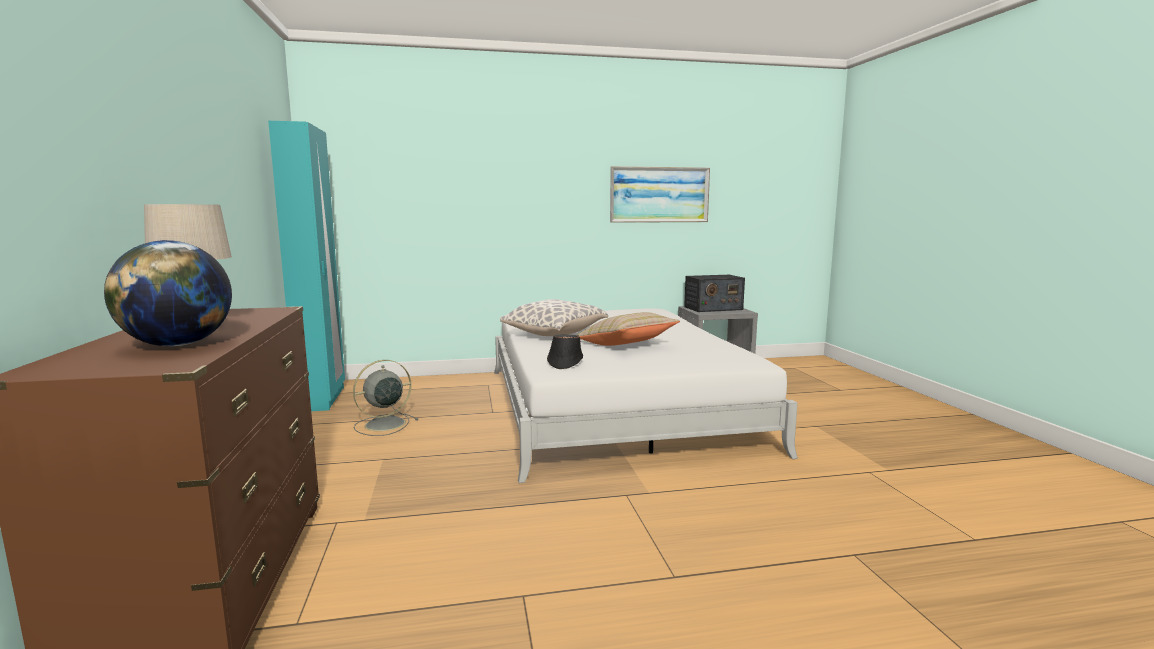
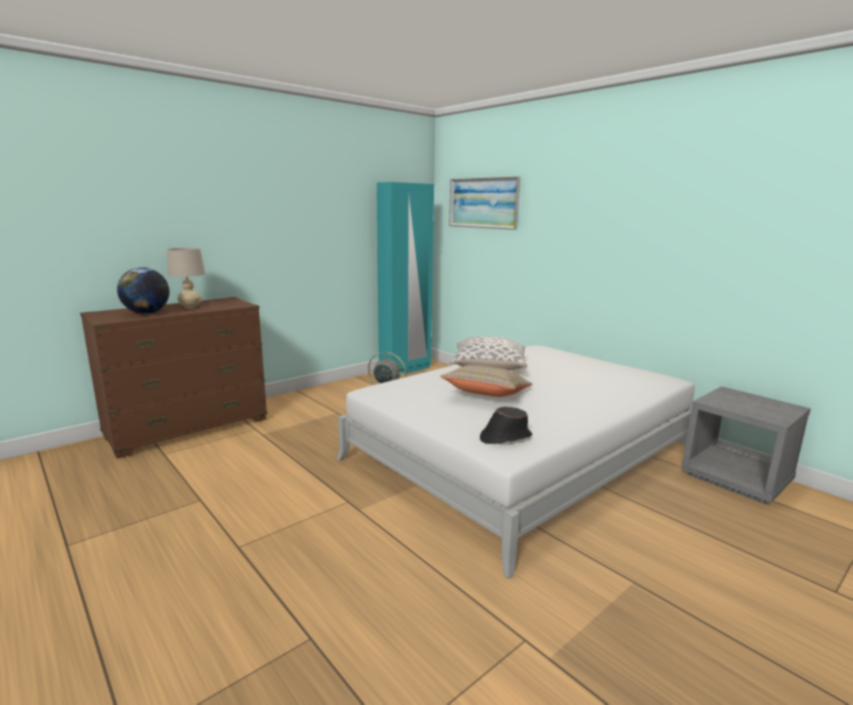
camera: 60 degrees right, 5 degrees up
(564, 362) = (404, 389): black hat -> black hat (505, 437)
(659, 195) = (715, 242): picture -> picture (483, 203)
(713, 308) = (750, 402): radio -> none

